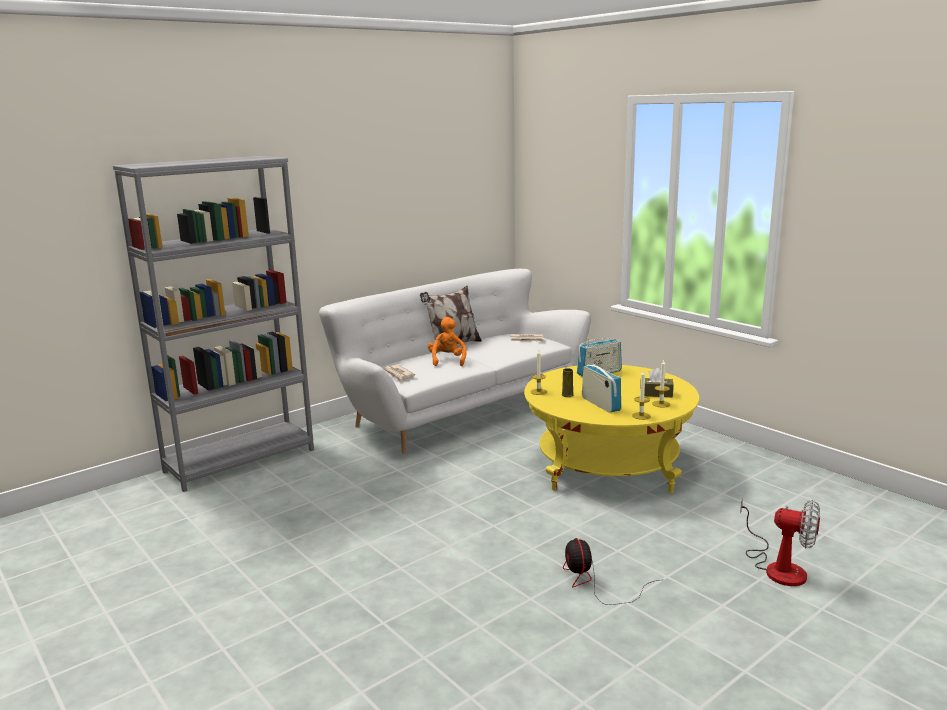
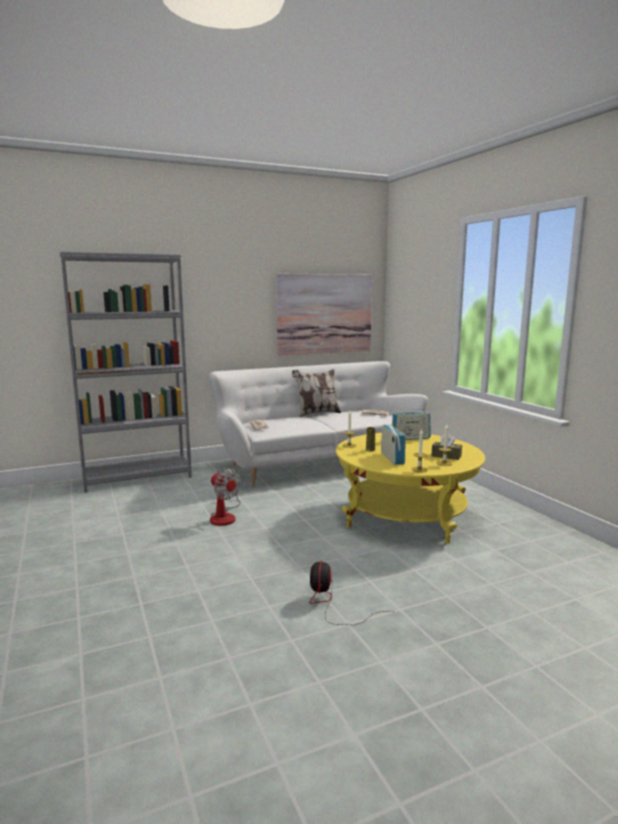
camera: 15 degrees right, 5 degrees down
(447, 213) = (324, 314): none -> picture
(447, 360) = (302, 421): orange plush toy -> none
(778, 566) = (512, 619): fan -> fan (225, 516)

